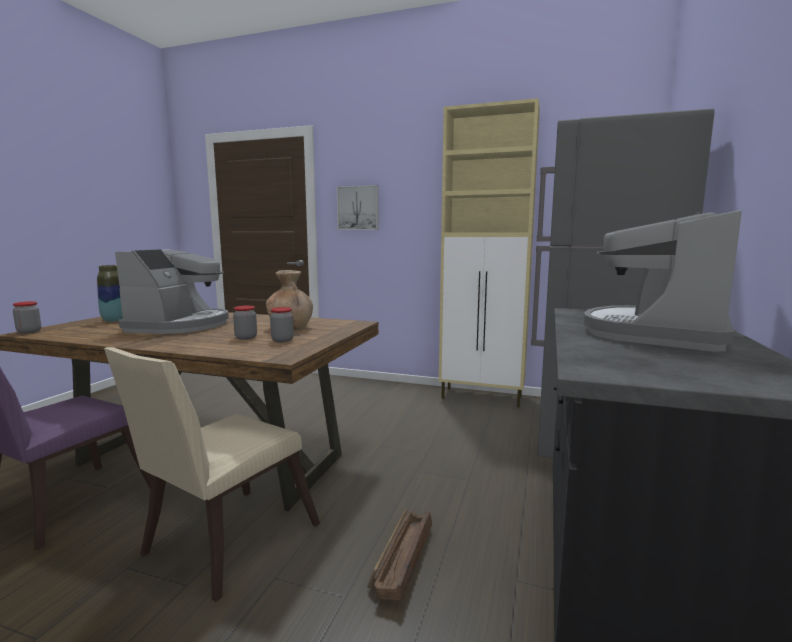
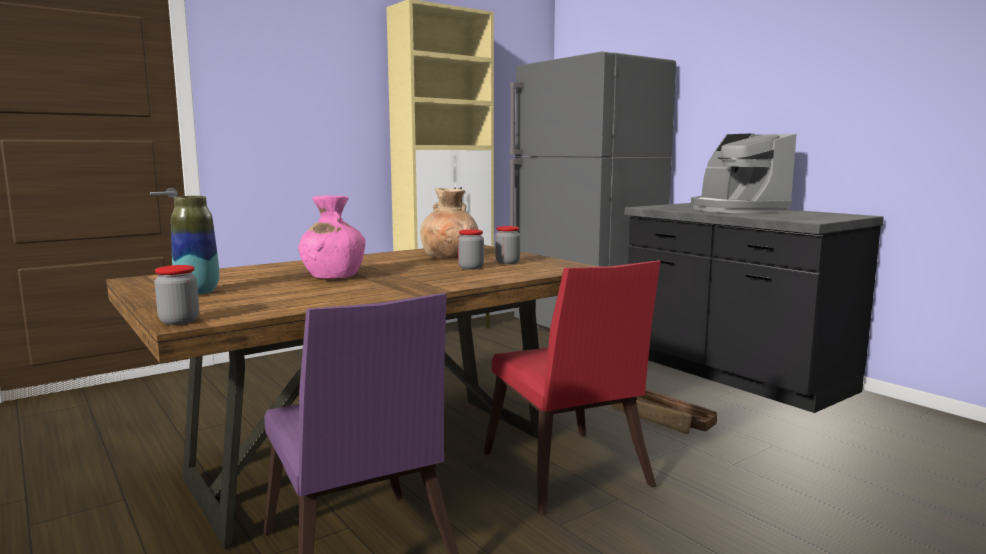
camera: 55 degrees left, 0 degrees up
(180, 325) = (333, 277): coffee machine -> pink vase
(223, 544) = (568, 475): beige chair -> red chair
(358, 208) = (268, 109): picture -> none

